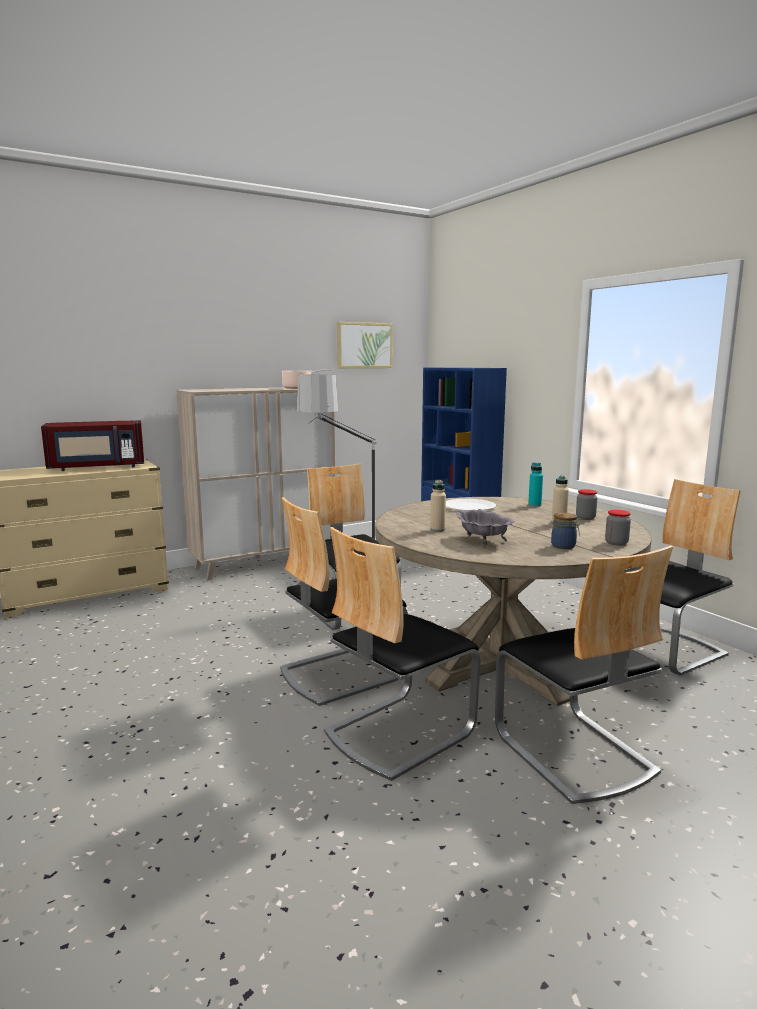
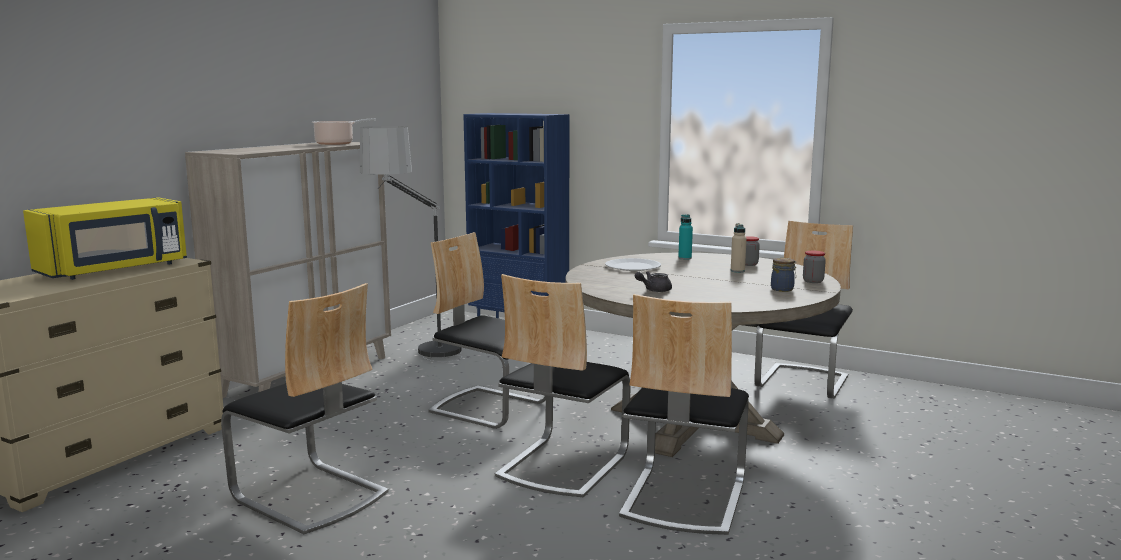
camera: 30 degrees left, 0 degrees up
(97, 467) = (115, 270): red microwave -> yellow microwave
(364, 345) = (382, 87): picture -> none
(437, 529) = (654, 290): beige bottle -> grey teapot
(483, 540) = (712, 294): grey bowl -> none
(573, 753) = (830, 474): chair -> chair (309, 496)

